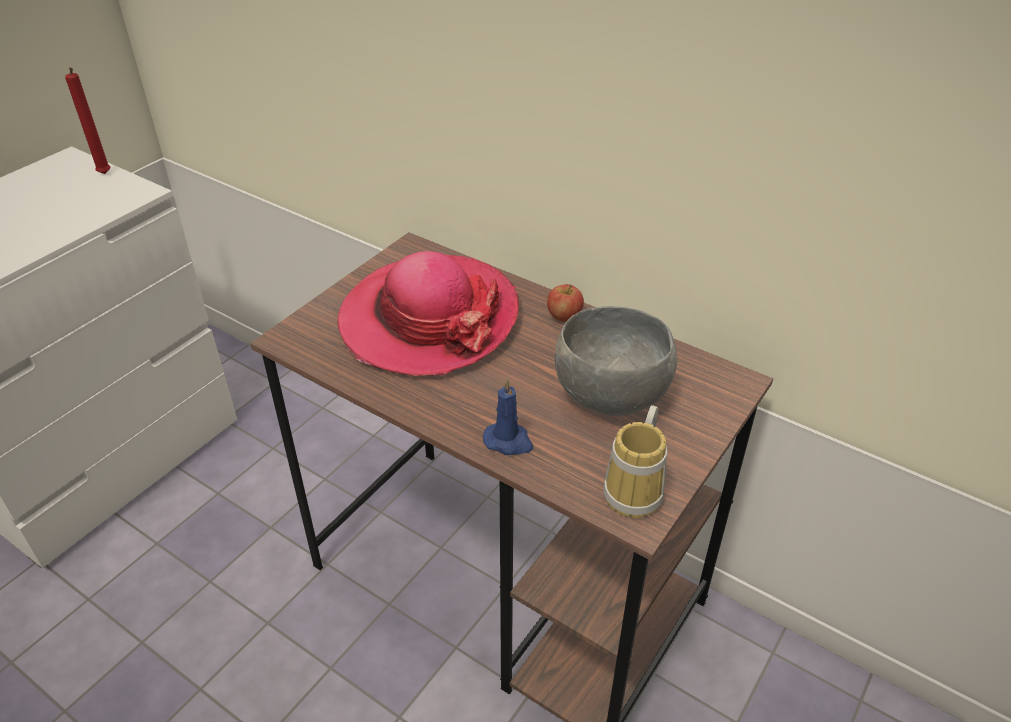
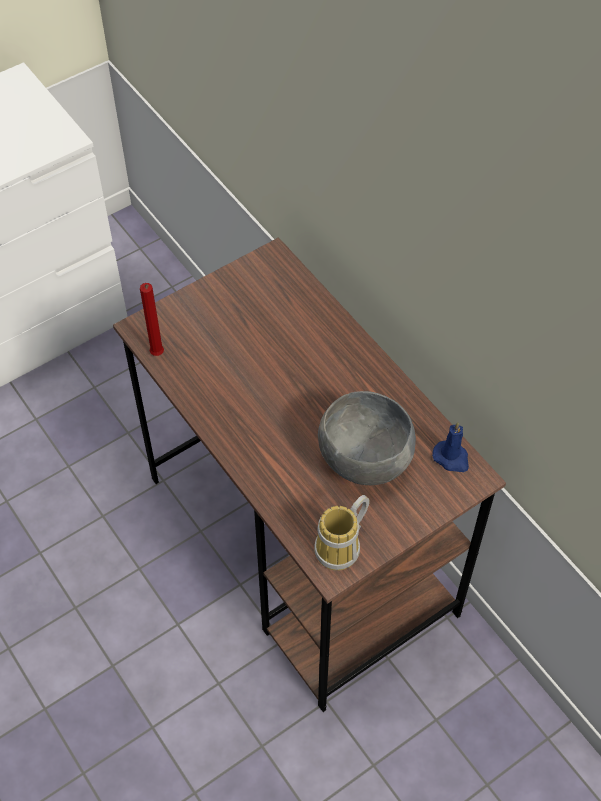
camera: 20 degrees right, 15 degrees up
(105, 175) = (43, 108): red candle -> red candle (157, 355)
(428, 319) = (257, 340): hat -> none
(509, 441) = (269, 476): blue candle -> blue candle (452, 458)
(564, 316) = (367, 370): apple -> none

